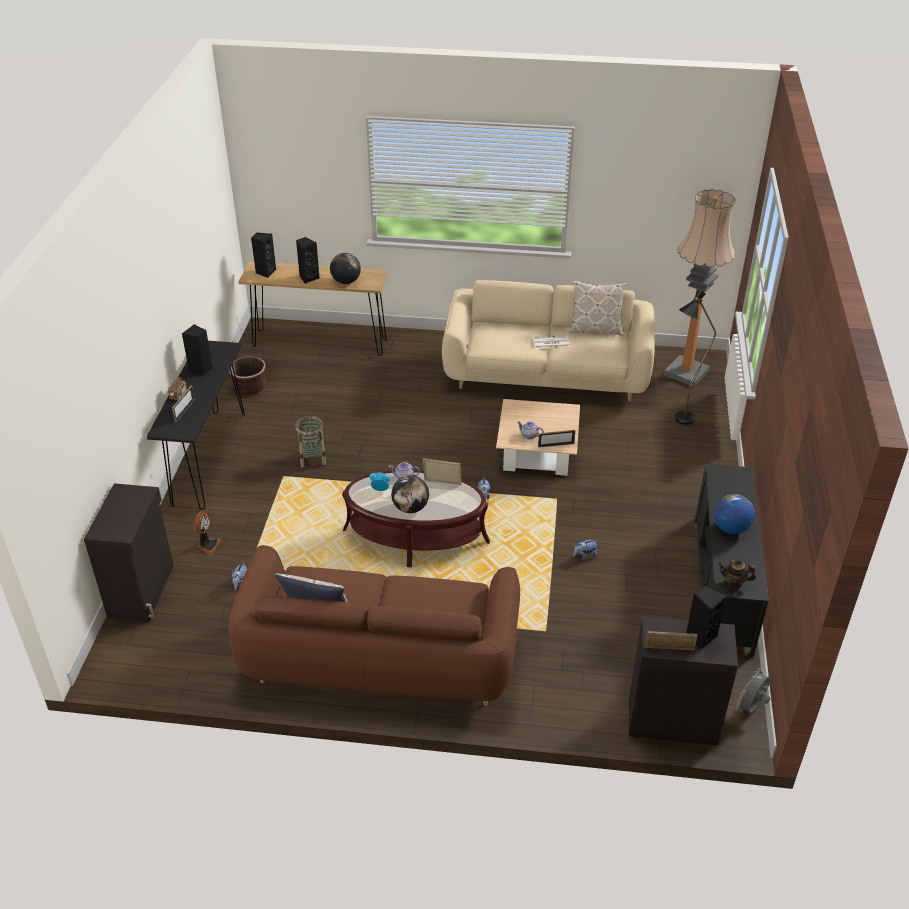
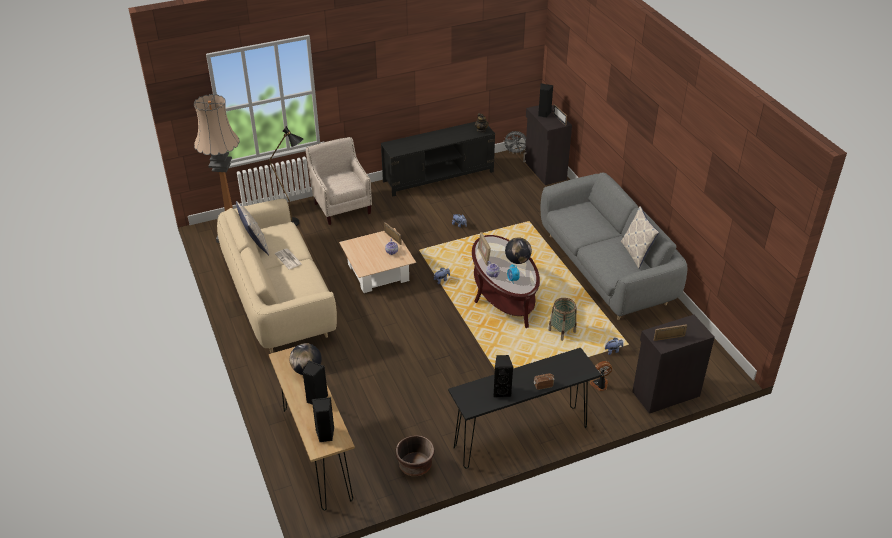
camera: 120 degrees left, 0 degrees up
(185, 410) = (556, 371): picture frame -> picture frame (669, 338)
(312, 458) = (472, 378): basket -> basket (562, 331)
(379, 659) = (606, 269): brown sofa -> grey sofa
(698, 467) = (342, 206): none -> beige armchair
(730, 528) = (440, 139): globe -> none

